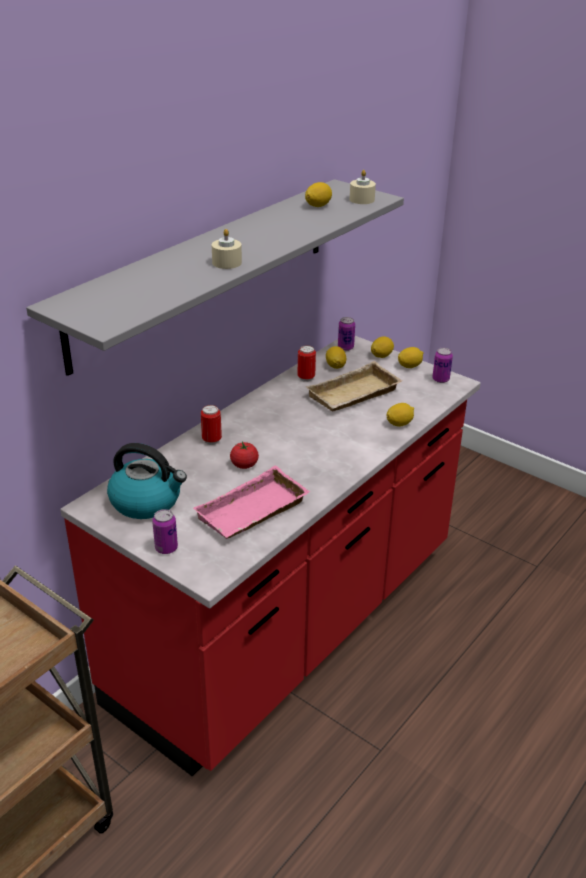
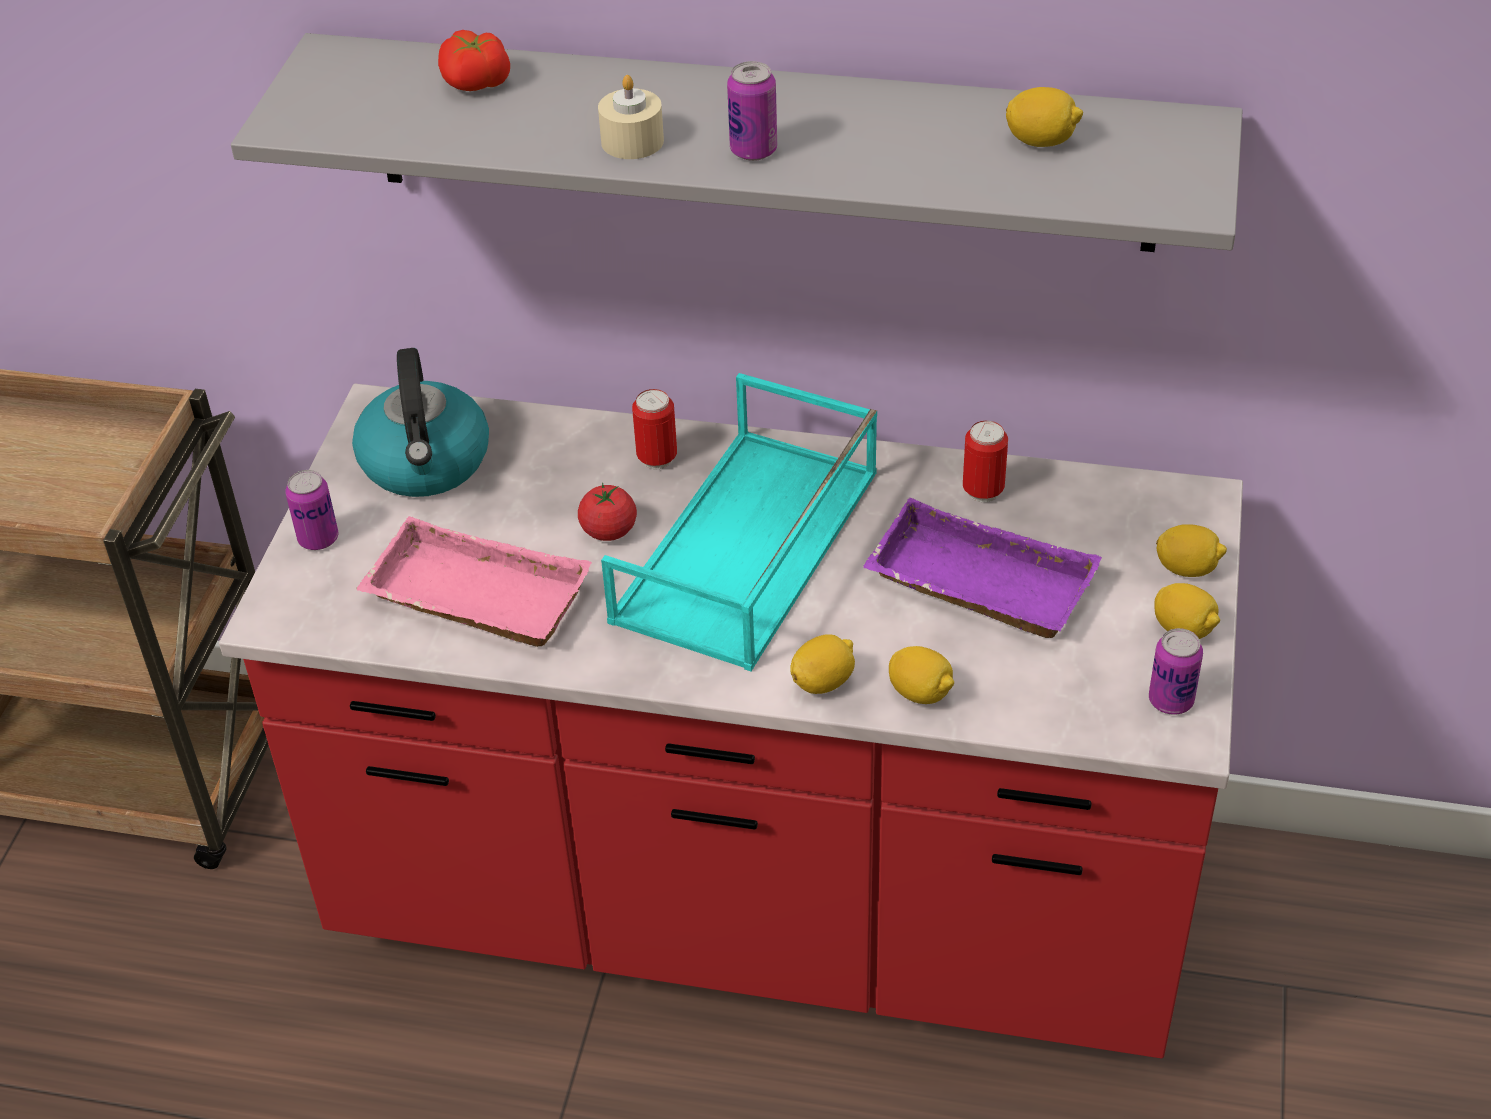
camera: 65 degrees right, 10 degrees up
(135, 280) = (476, 83): none -> tomato
(289, 435) = (748, 549): none -> turquoise tray
(335, 366) = (1072, 515): lemon -> lemon (823, 682)
(345, 347) = (1167, 501): can -> can (753, 150)
(354, 395) = (975, 585): beige tray -> purple tray
(362, 199) = (1145, 183): beige candle -> none

